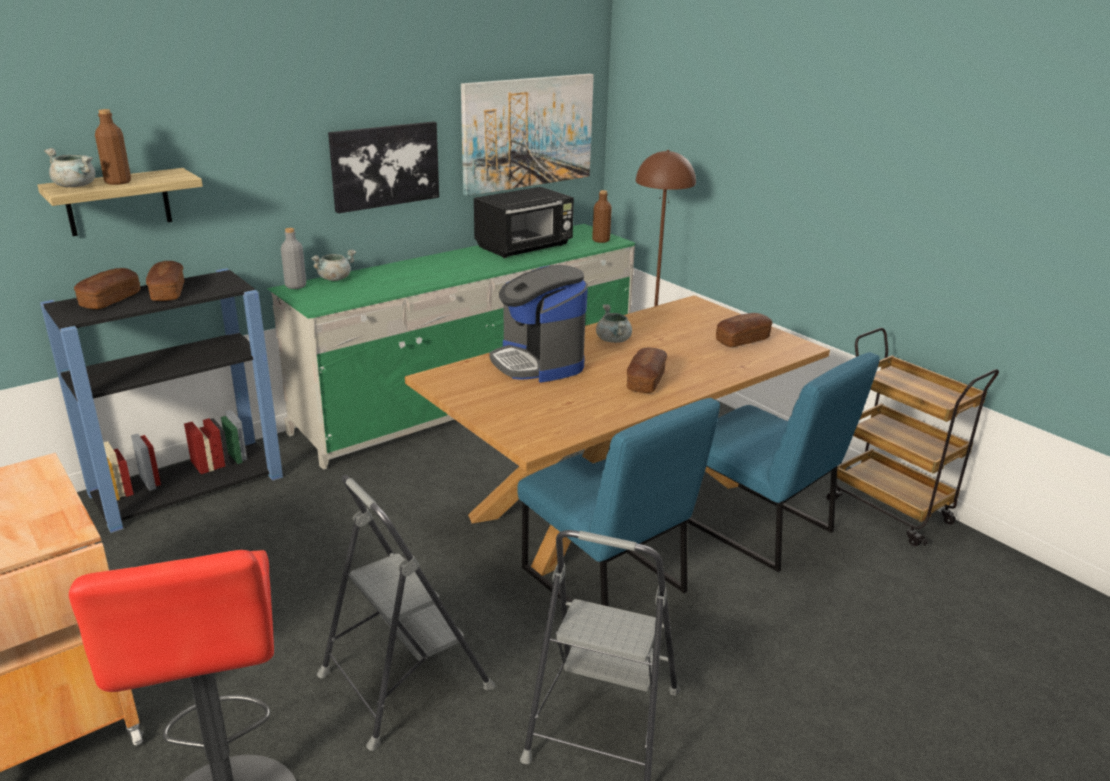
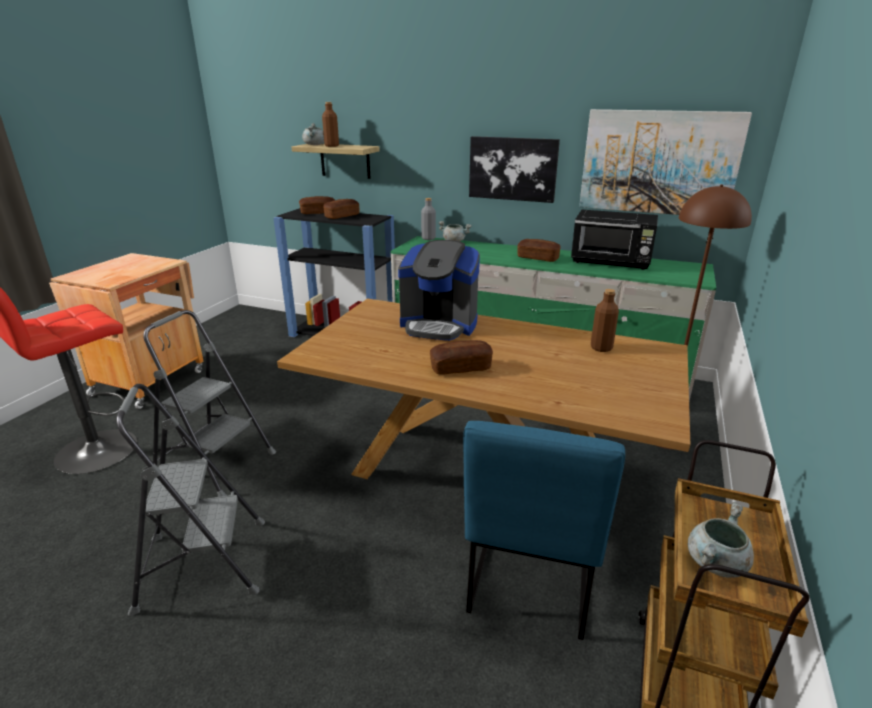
camera: 60 degrees right, 0 degrees up
(538, 363) = (439, 325): coffee machine -> coffee machine turned 105 degrees counterclockwise
(601, 240) = (687, 277): brown bottle -> brown bottle (601, 348)
(605, 582) = (367, 507): blue chair -> none
(614, 340) = (521, 338): grey cooking pot -> grey cooking pot (716, 564)
(742, 340) = (621, 389): bread -> bread (538, 258)

